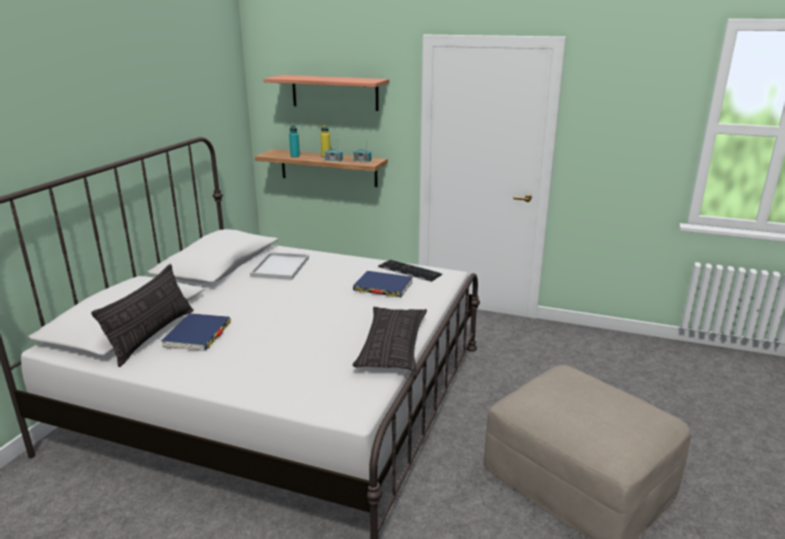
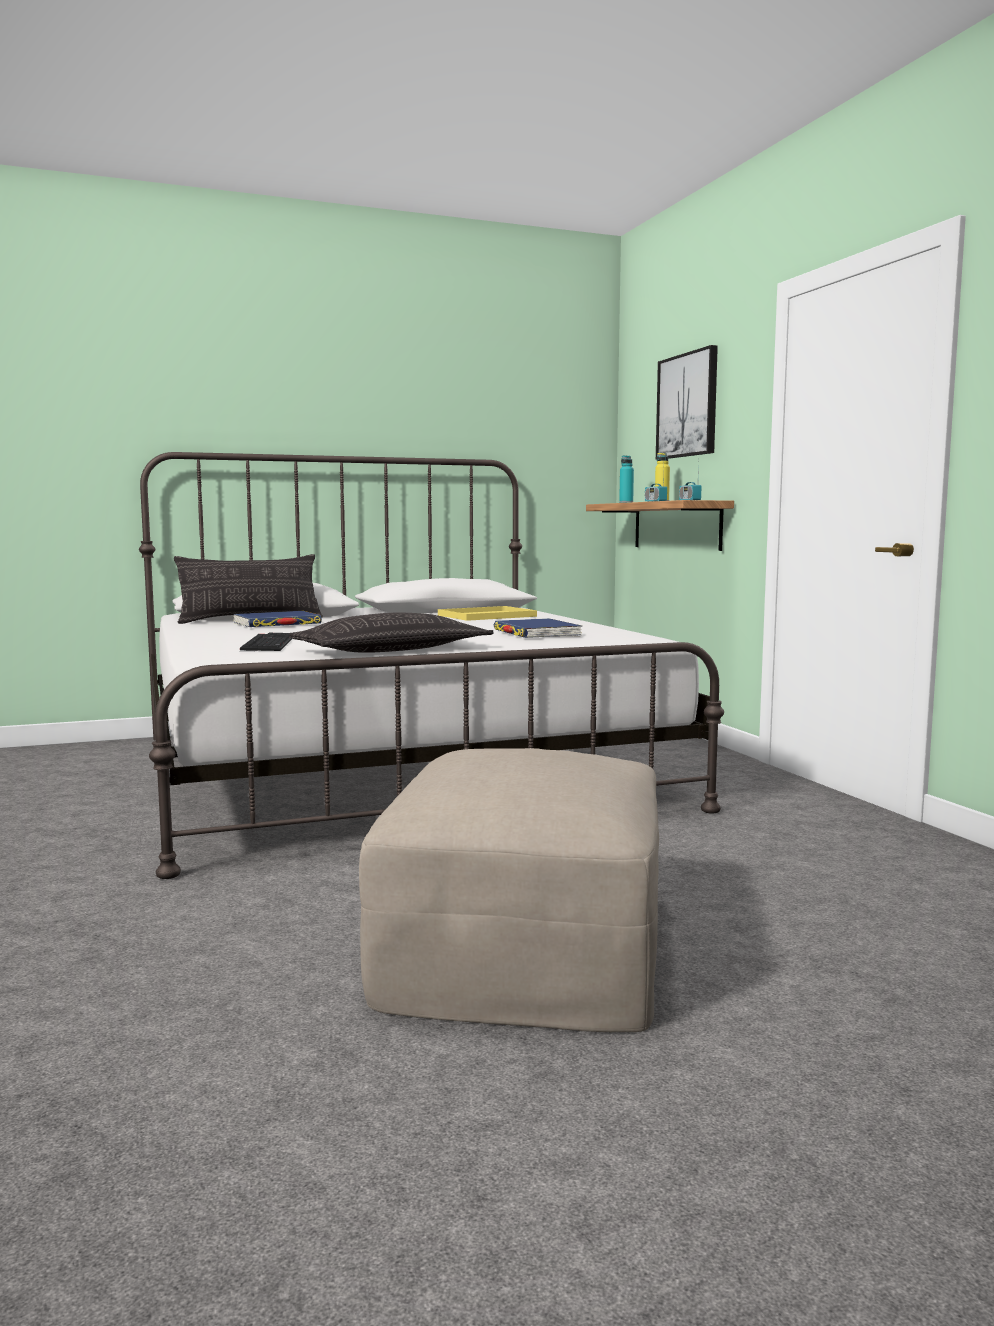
camera: 50 degrees right, 15 degrees down
(280, 266) = (488, 615): white tray -> yellow tray
(334, 92) = (688, 405): shelf -> picture
(408, 271) = (612, 632): keyboard -> keyboard (267, 643)

